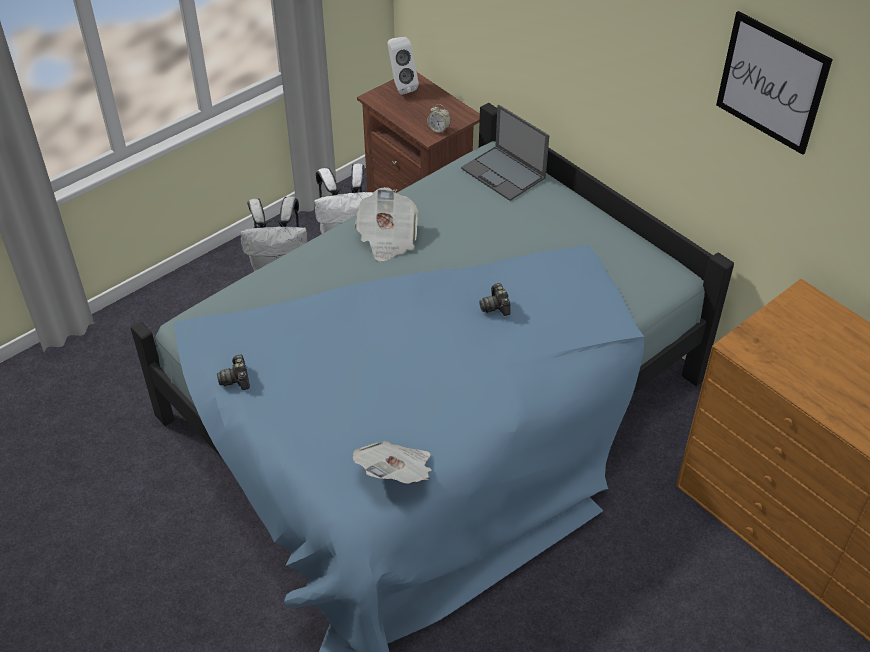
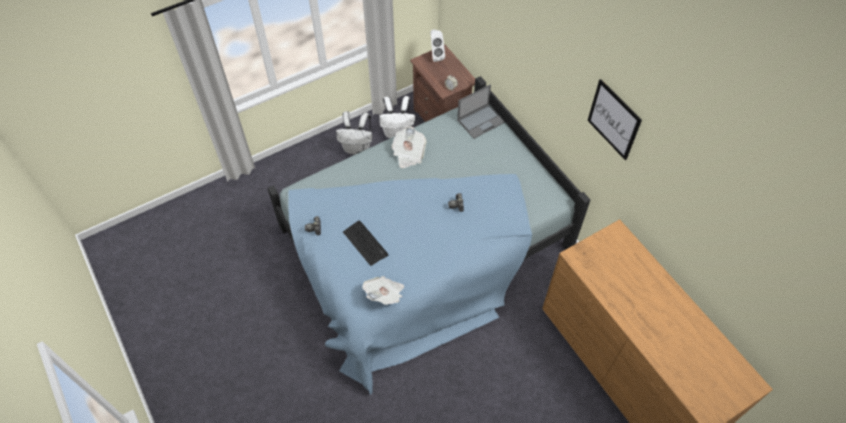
camera: 10 degrees right, 10 degrees up
(339, 391) = (365, 243): none -> keyboard
(504, 173) = (481, 121): laptop -> laptop turned 90 degrees counterclockwise

